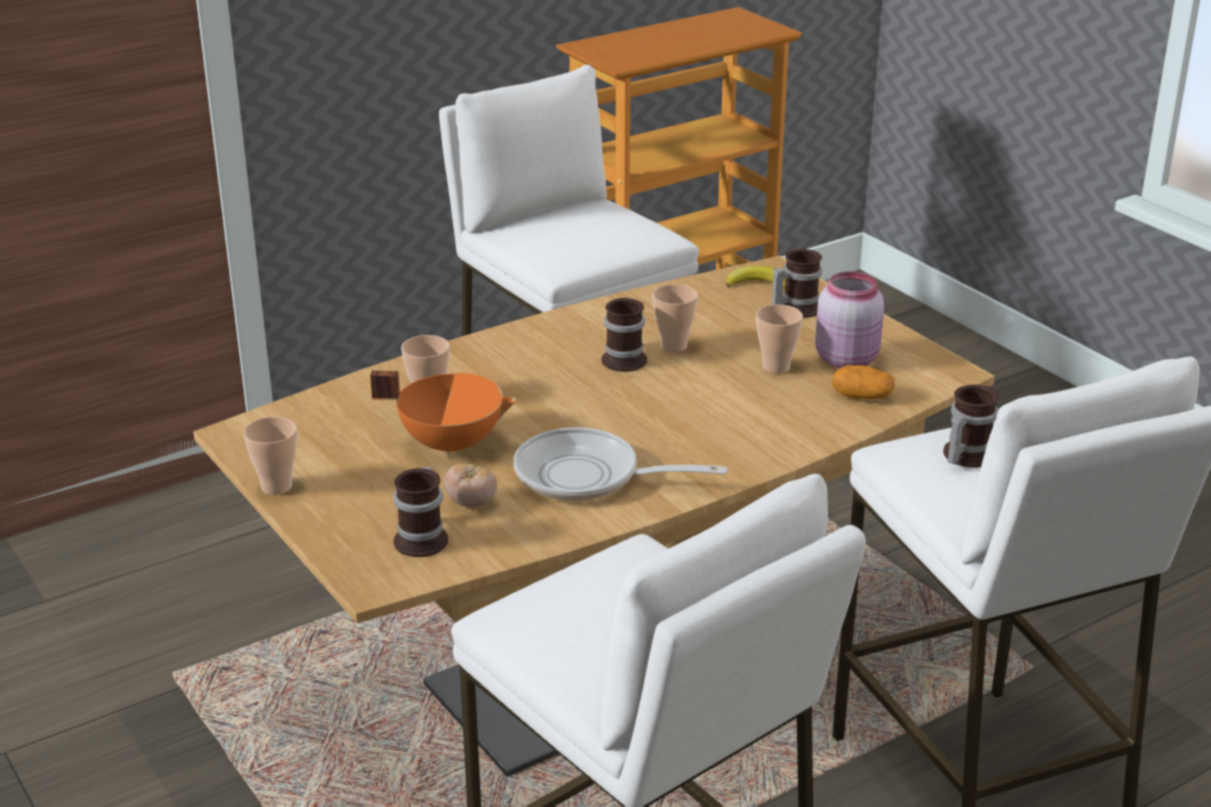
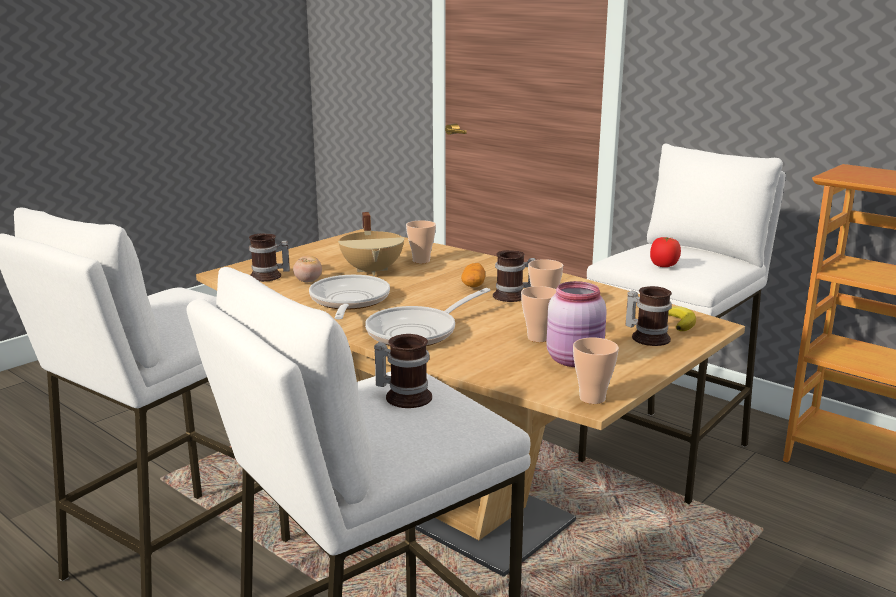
camera: 75 degrees right, 10 degrees down
(276, 487) = (312, 247): cup -> cup (592, 398)
(451, 443) = (373, 270): orange cooking pot -> beige cooking pot
(607, 243) = (663, 266): none -> tomato
(728, 438) = (418, 332): none -> frying pan
(862, 396) = (513, 369): potato -> potato (473, 285)

